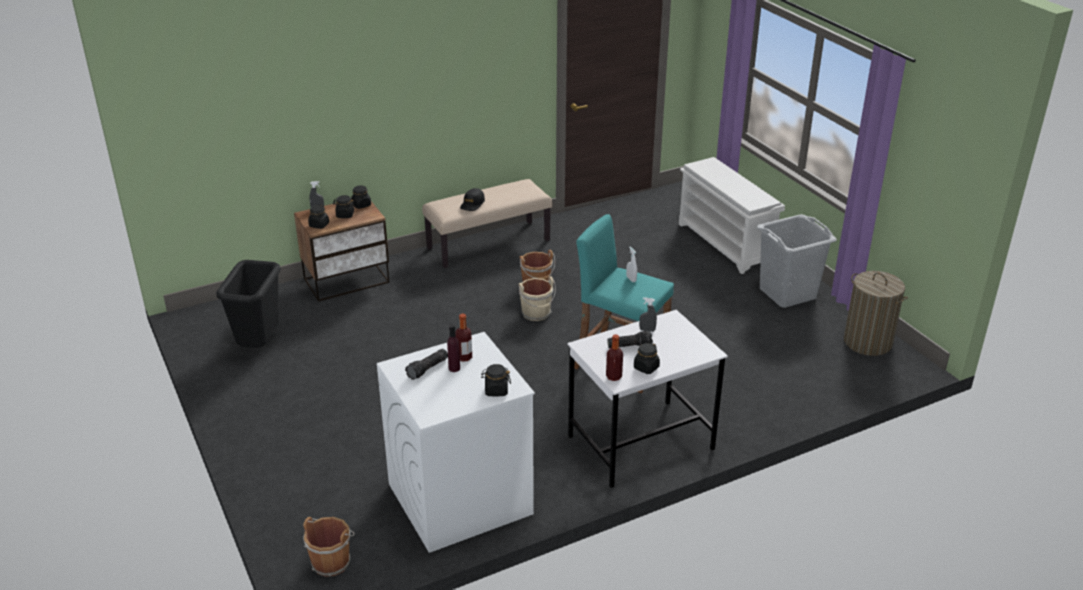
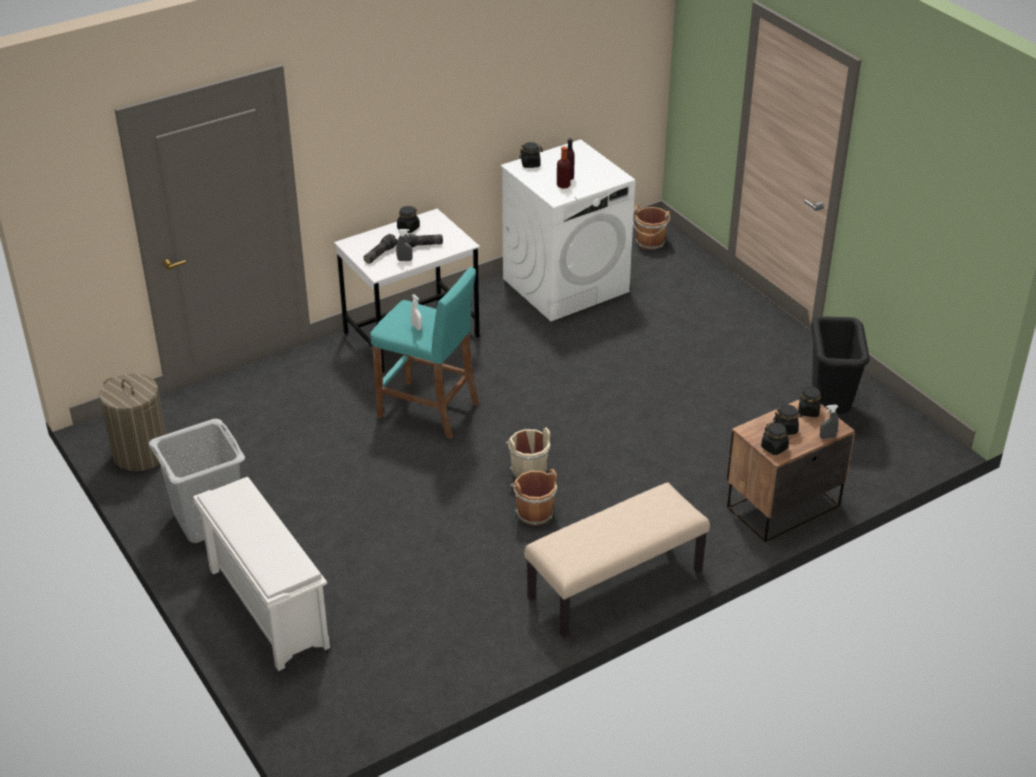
camera: 175 degrees right, 5 degrees up
(428, 369) = (590, 176): flashlight -> flashlight (380, 254)
(472, 204) = (635, 511): black cap -> none
(613, 376) = (437, 220): bottle -> none

